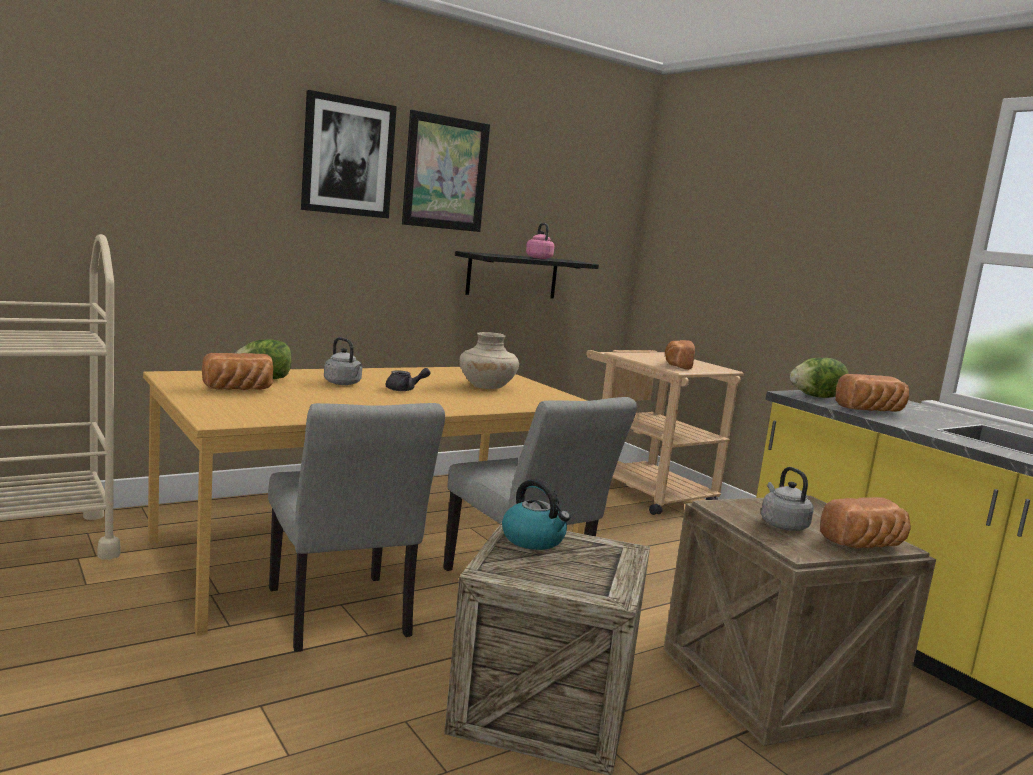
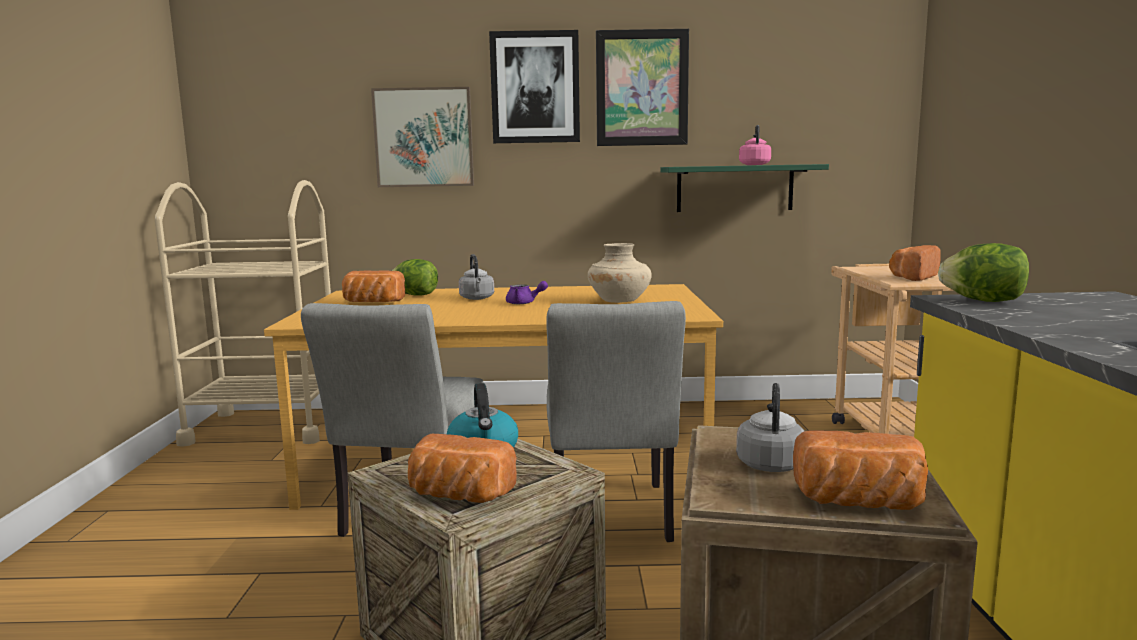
camera: 35 degrees right, 0 degrees up
(223, 194) = (424, 137): none -> picture
(405, 389) = (524, 303): grey teapot -> purple teapot
(512, 276) = (734, 188): black shelf -> green shelf
(872, 411) = (1043, 317): bread -> bread (458, 496)

